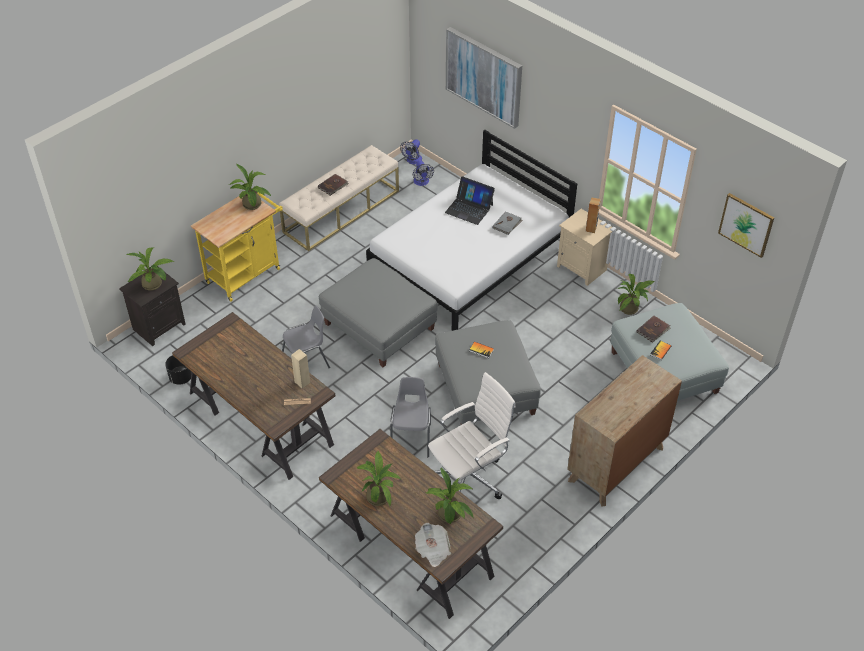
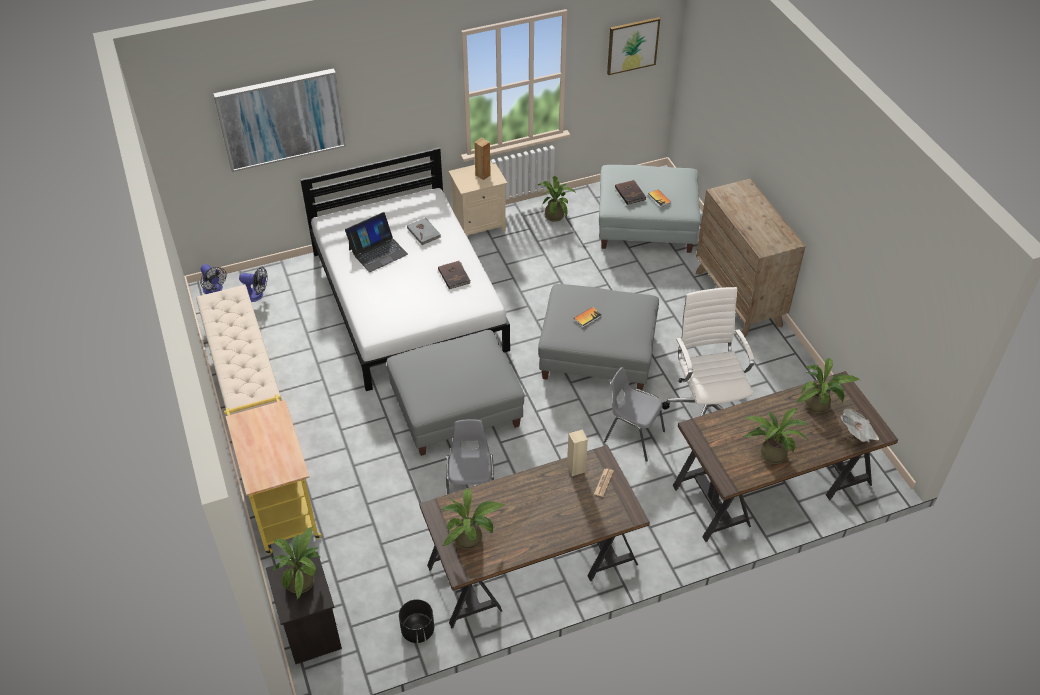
camera: 65 degrees left, 0 degrees up
(253, 206) = (259, 419): potted plant -> potted plant (472, 538)
(333, 186) = (242, 352): brown book -> brown book (454, 276)

